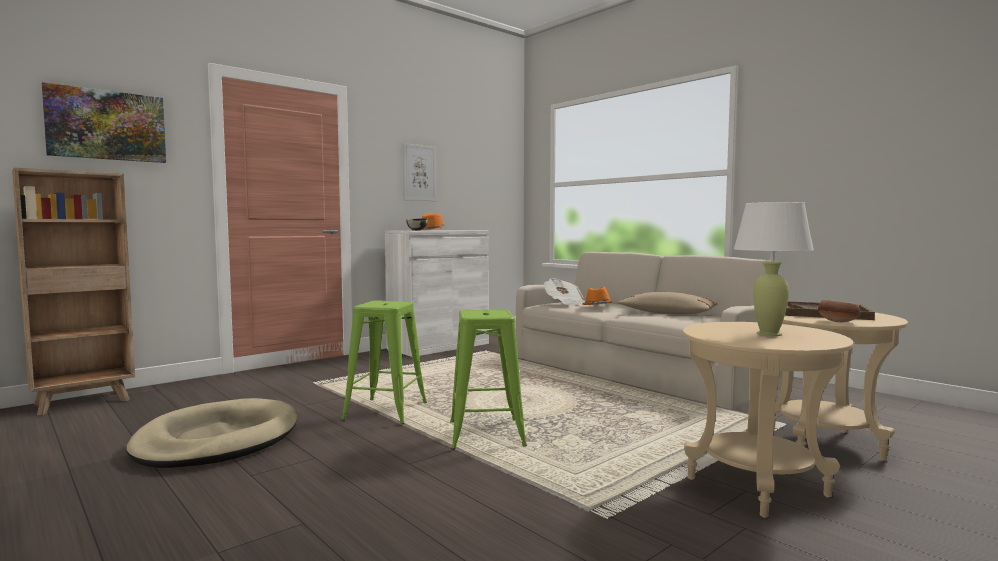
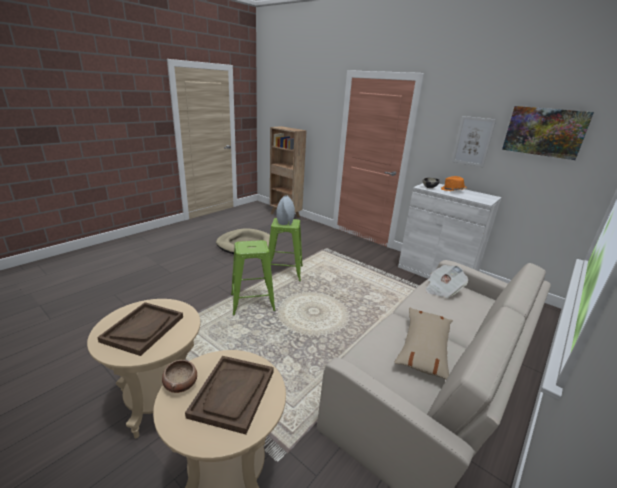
camera: 80 degrees right, 20 degrees up
(107, 125) = (308, 107): picture -> picture (544, 132)
(388, 303) = (285, 223): none -> grey vase
(597, 307) = (433, 306): orange hat -> none
(768, 334) = (143, 329): white table lamp -> brown tray

